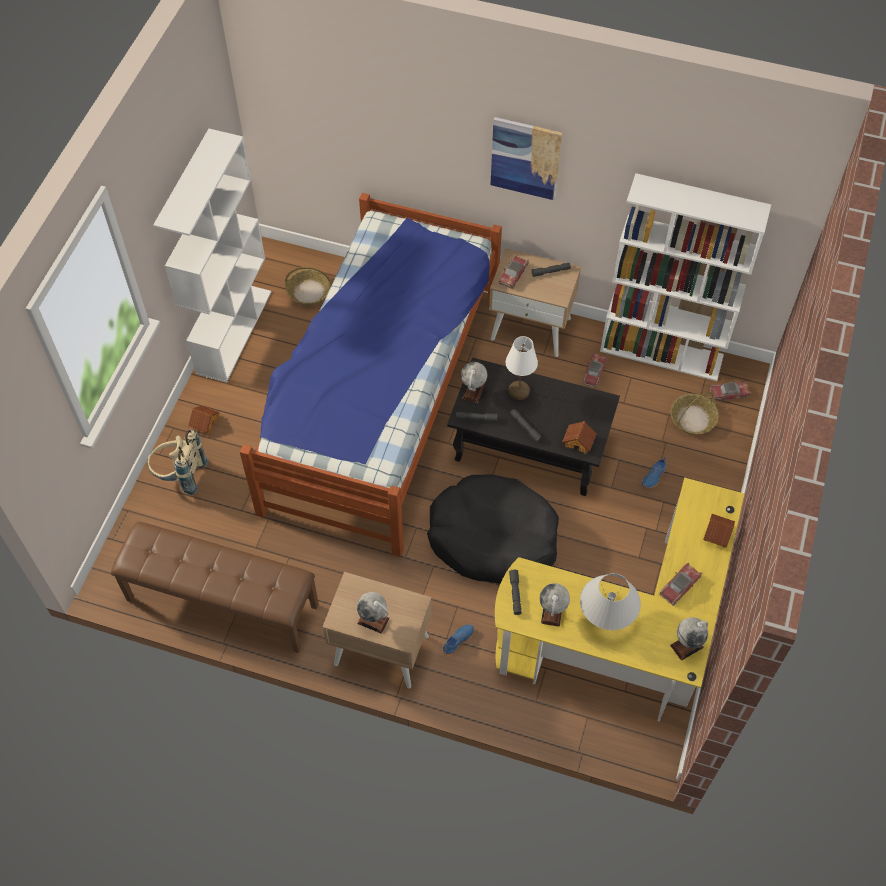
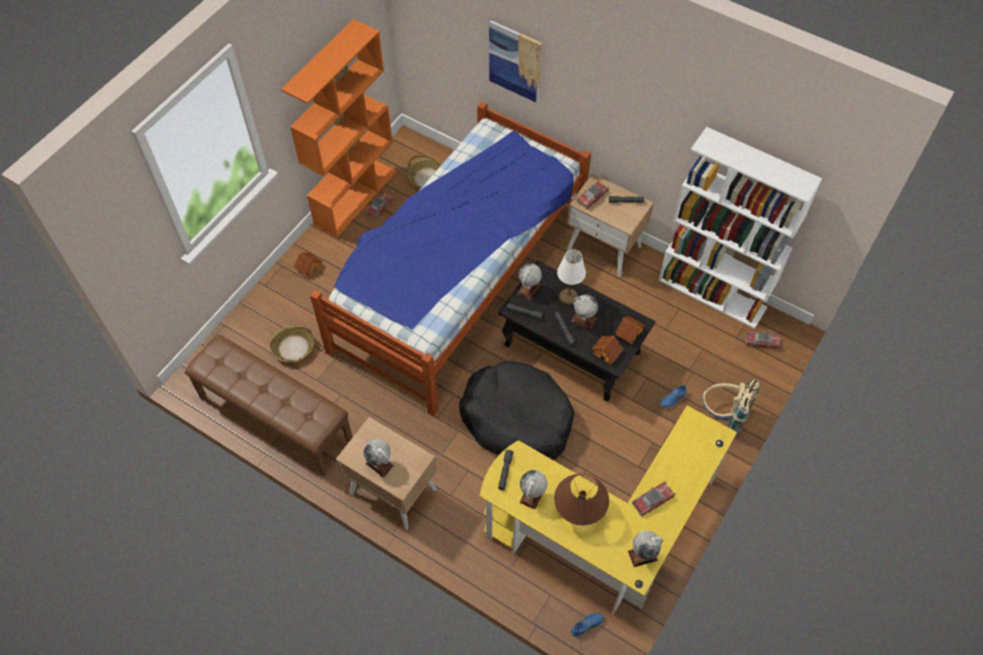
camera: 15 degrees right, 0 degrees up
(180, 476) = (275, 306): beige backpack -> beige backpack (723, 415)
(233, 331) = (355, 197): white bookcase -> orange bookcase
(457, 640) = (459, 499): blue shoe -> blue shoe (585, 625)
(525, 158) = (615, 95): picture -> picture (515, 61)
(543, 412) = (584, 320): none -> globe
(594, 372) = (647, 297): toy car -> toy car (379, 207)
(606, 615) = (579, 510): white table lamp -> brown table lamp
(692, 418) = (723, 356): basket -> basket (293, 348)
(717, 533) = (701, 462): toy house -> toy house (629, 332)

